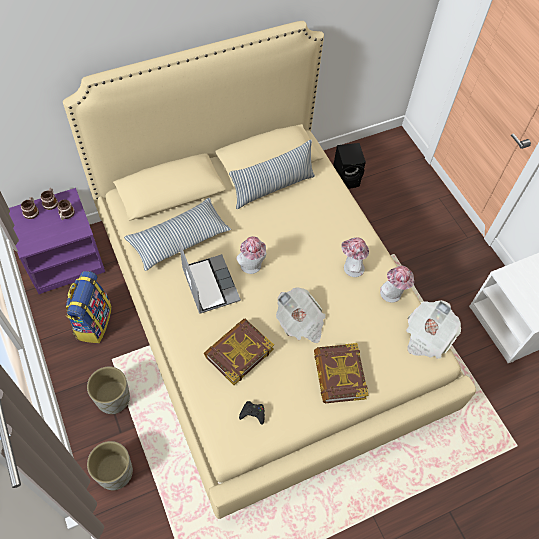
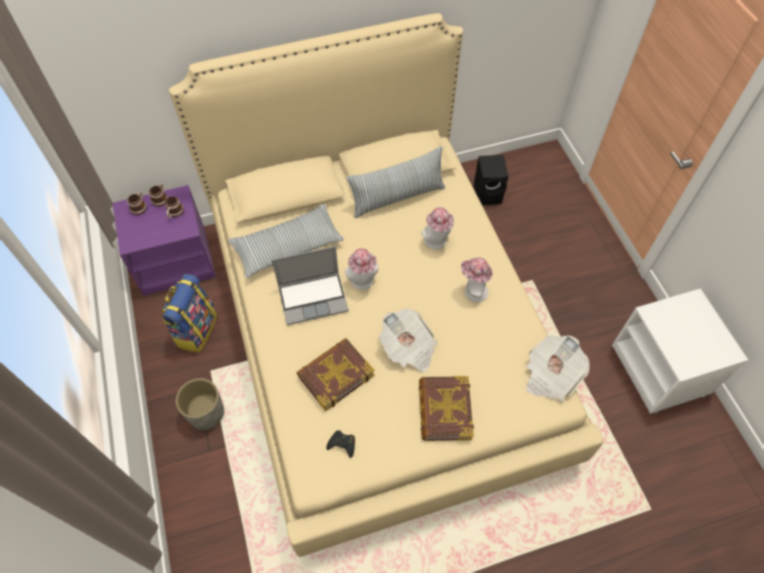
camera: 10 degrees right, 0 degrees up
(115, 473) = (198, 494): grey planter -> none
(209, 284) = (313, 298): laptop -> laptop turned 90 degrees clockwise
(393, 295) = (517, 325): hat -> hat (437, 242)

